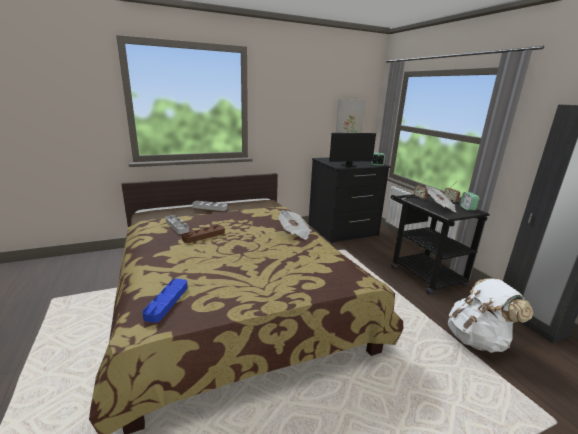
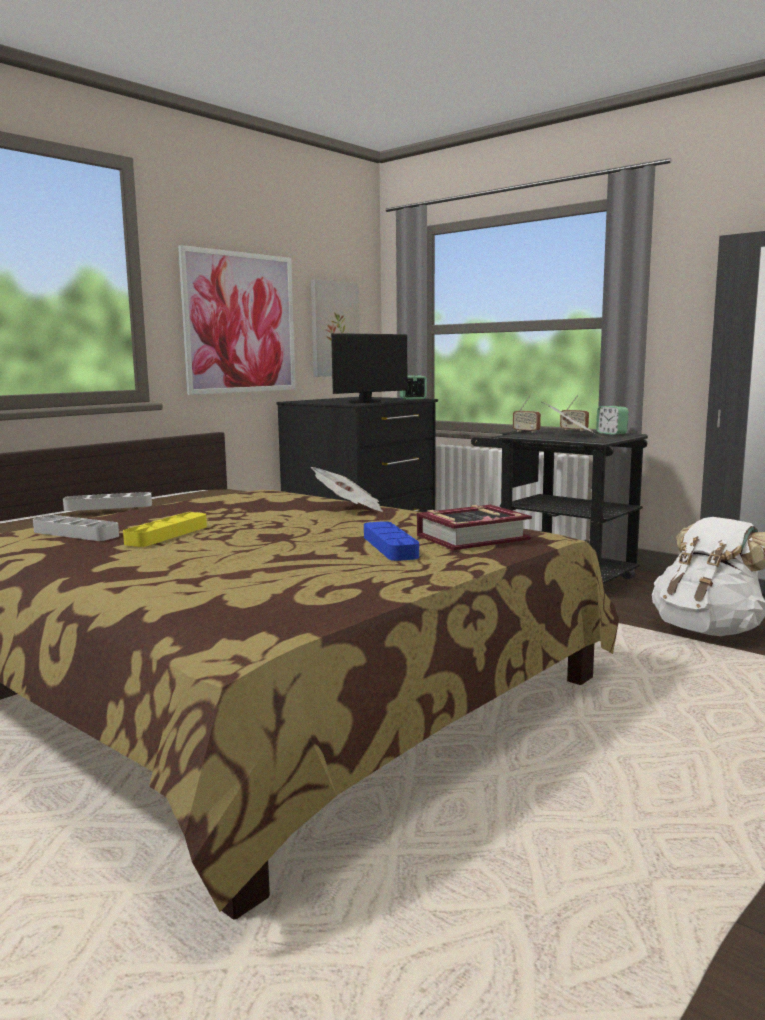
camera: 25 degrees left, 10 degrees down
(167, 302) = (238, 607): blue tray -> blue tray (390, 546)
(204, 236) = (167, 535): brown tray -> yellow tray
(296, 121) = (240, 323): none -> picture
(320, 274) = (472, 537): none -> book

